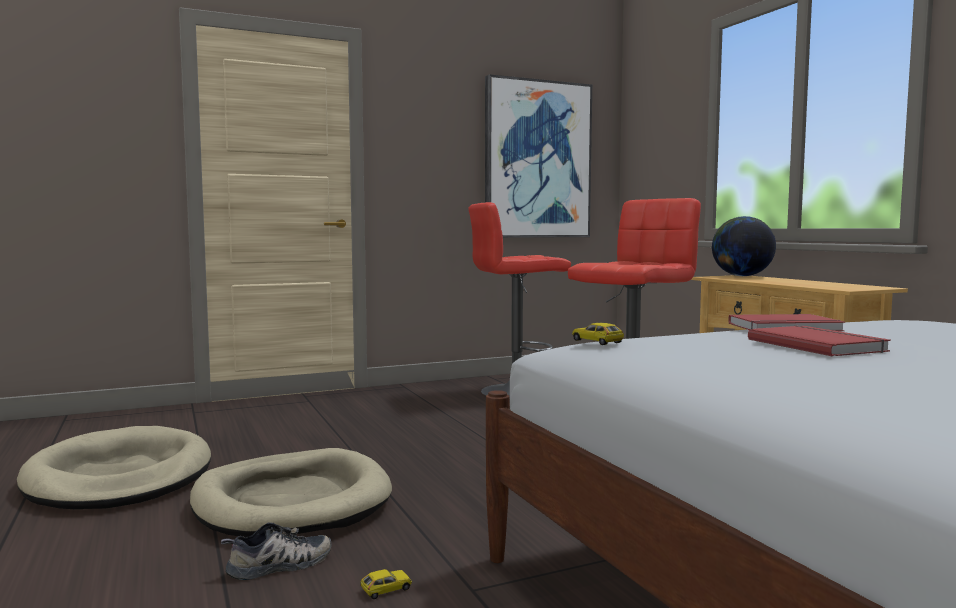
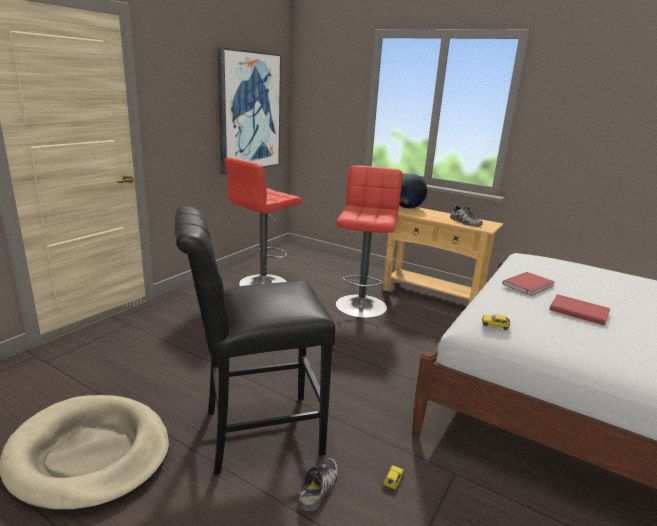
camera: 35 degrees left, 15 degrees up
(292, 501) = (255, 432): beige dog bed -> black stool
(818, 284) = (464, 222): none -> shoe

